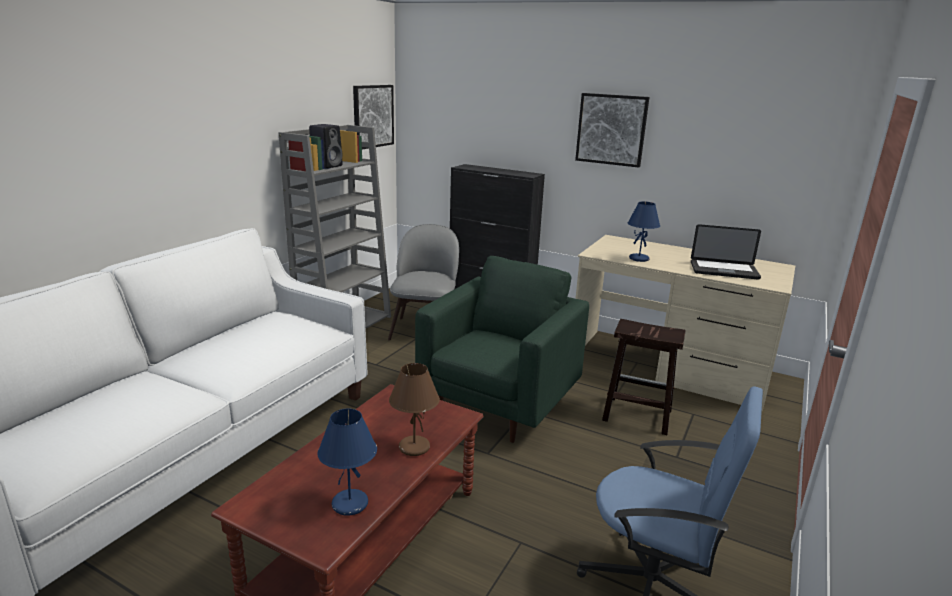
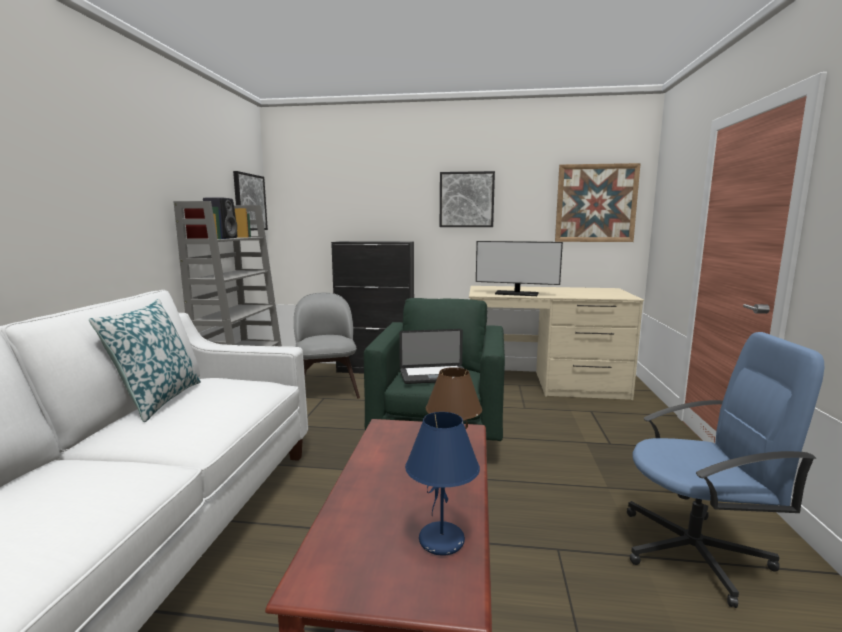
camera: 20 degrees left, 10 degrees down
(229, 332) = (157, 400): none -> pillow
(636, 415) = (552, 420): brown stool -> none
(639, 259) = (516, 294): blue table lamp -> monitor
(724, 270) = (582, 294): laptop -> laptop (434, 376)
(779, 150) = (596, 203): none -> picture

